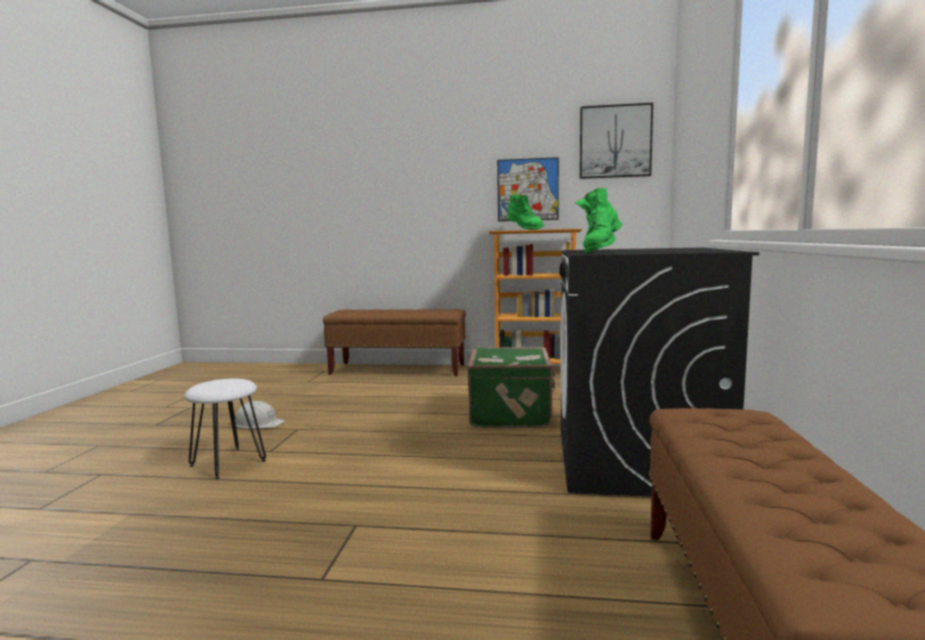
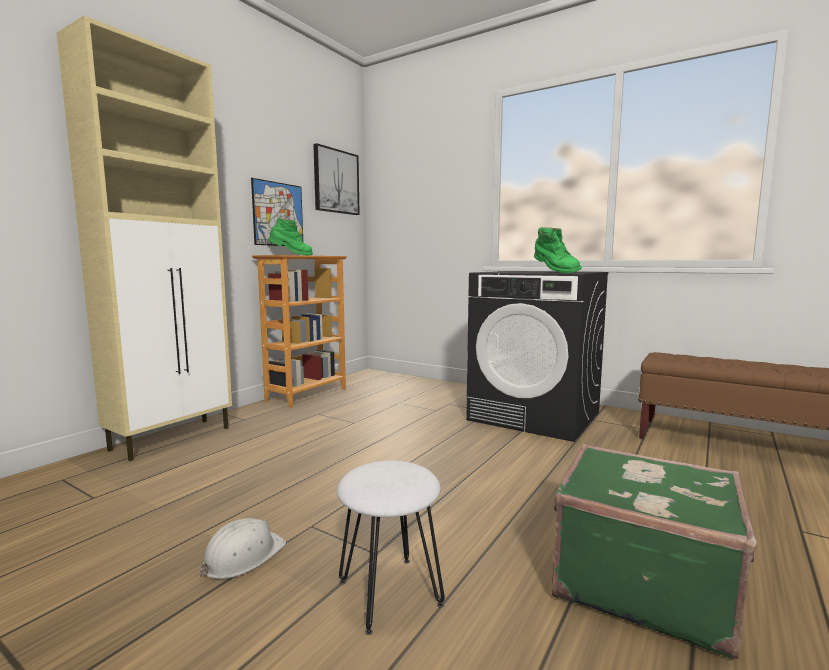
camera: 65 degrees left, 0 degrees up
(398, 370) = (173, 438): brown bench -> beige cabinet
(512, 414) = (407, 424): green suitcase -> green suitcase (641, 581)

